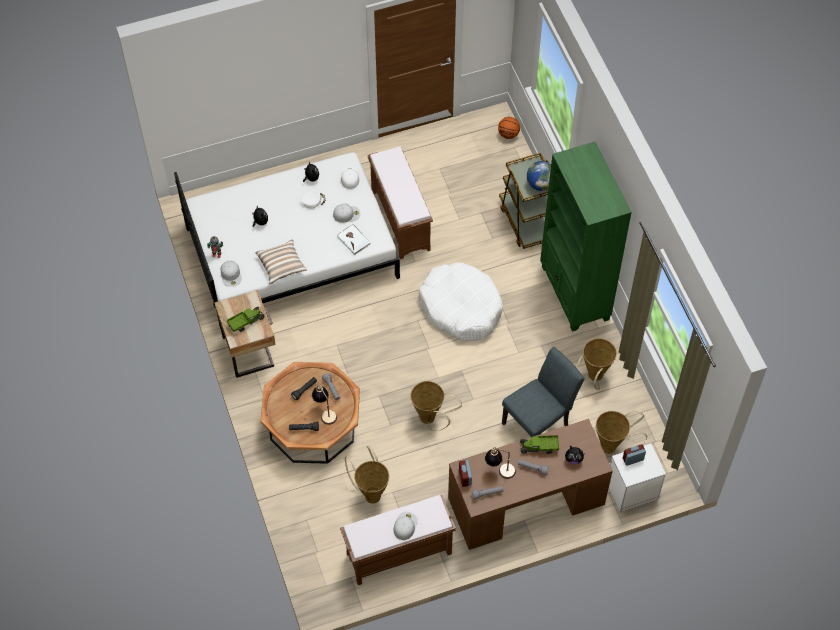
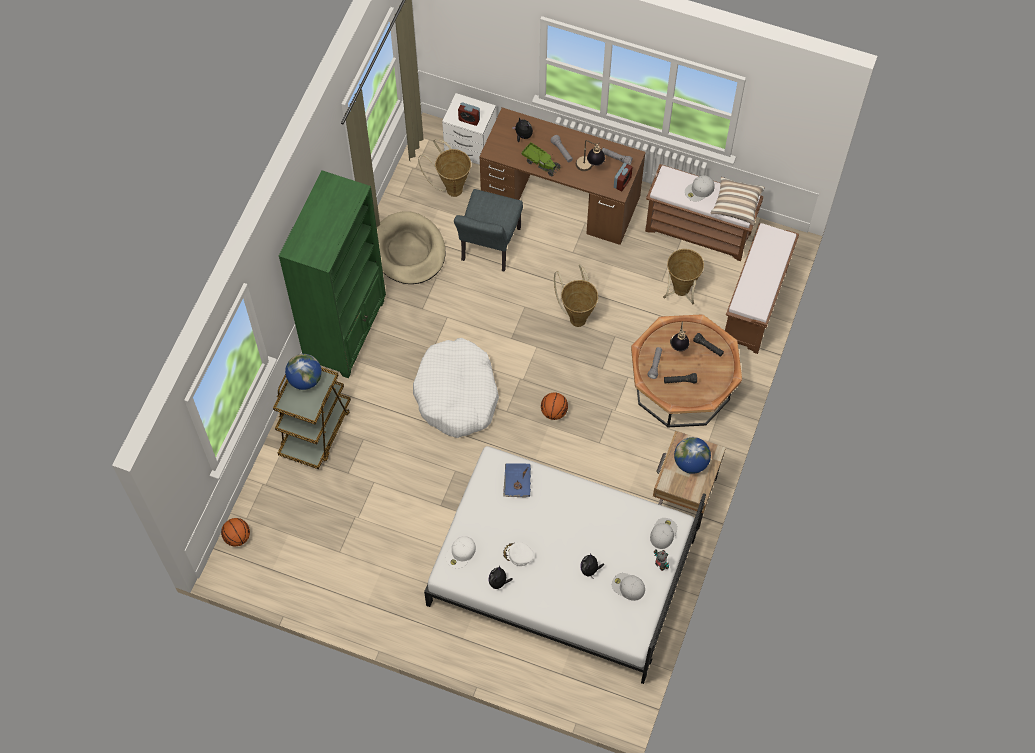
camera: 140 degrees left, 5 degrees up
(246, 322) = (691, 462): toy truck -> globe
(281, 266) = (607, 506): pillow -> pillow (736, 205)
(347, 214) = (499, 514): white cap -> white cap (628, 587)
(354, 240) = (517, 481): white book -> blue book
(385, 343) = (554, 412): none -> basketball
(399, 220) = (429, 525): brown bench -> brown bench (755, 306)
(539, 422) = (488, 248): grey chair -> grey chair turned 75 degrees counterclockwise
(593, 378) = (408, 250): basket -> beige dog bed

